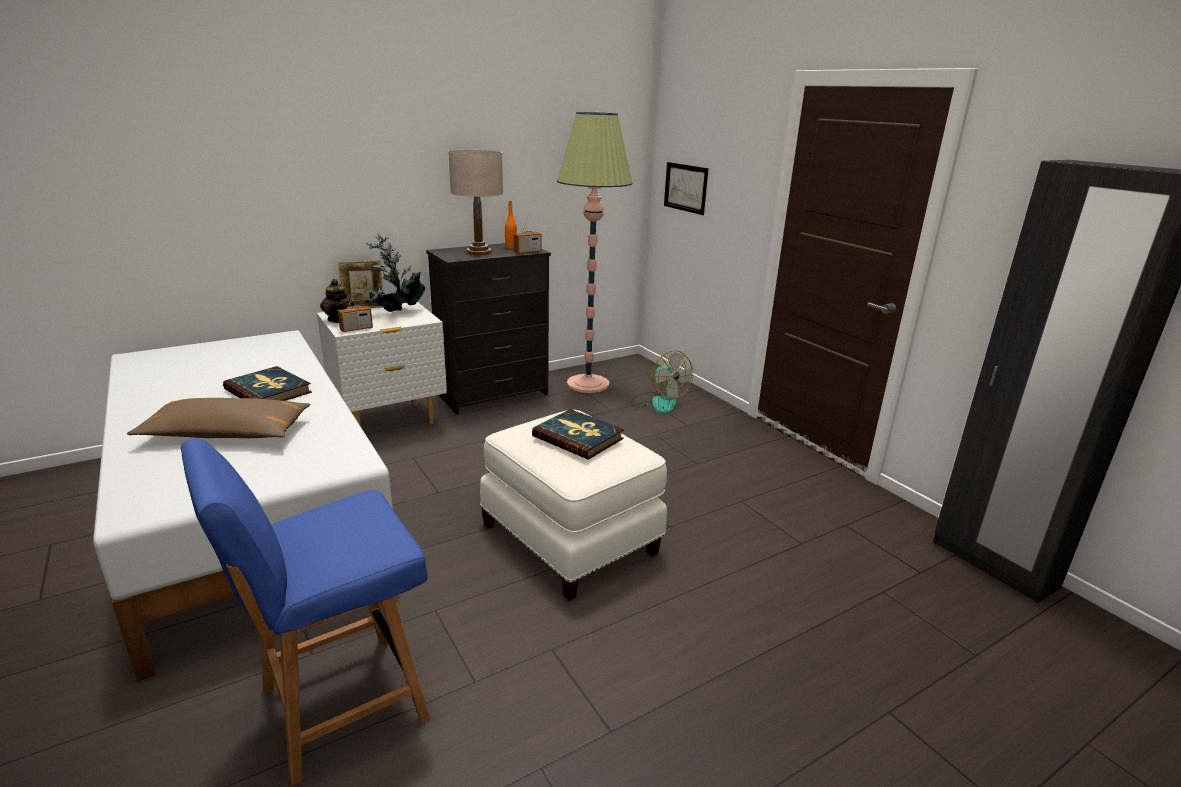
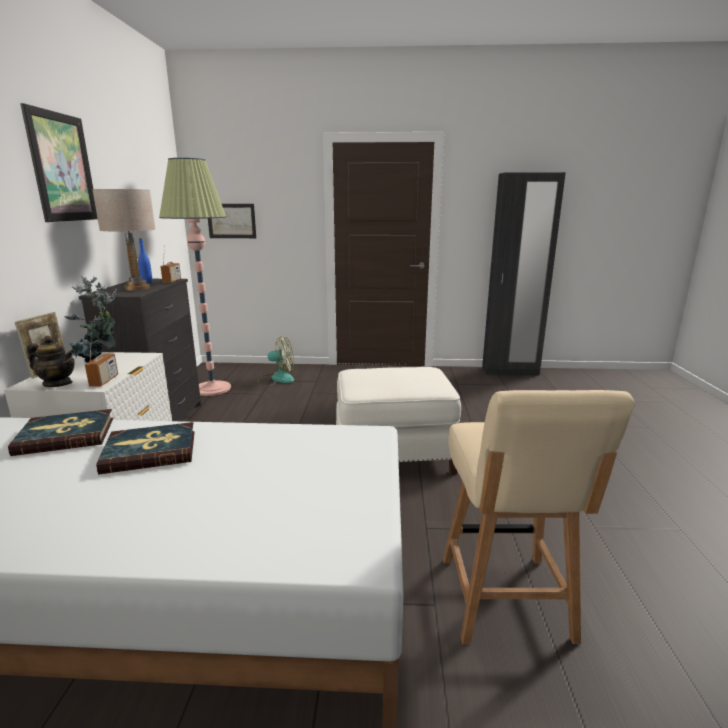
camera: 55 degrees left, 5 degrees down
(227, 433) = (230, 484): brown pillow -> none
(339, 705) = (505, 600): blue chair -> beige chair
(434, 129) = (62, 167): none -> picture
(511, 248) = (147, 282): orange bottle -> blue bottle
(578, 437) = (394, 374): book -> book (66, 436)

